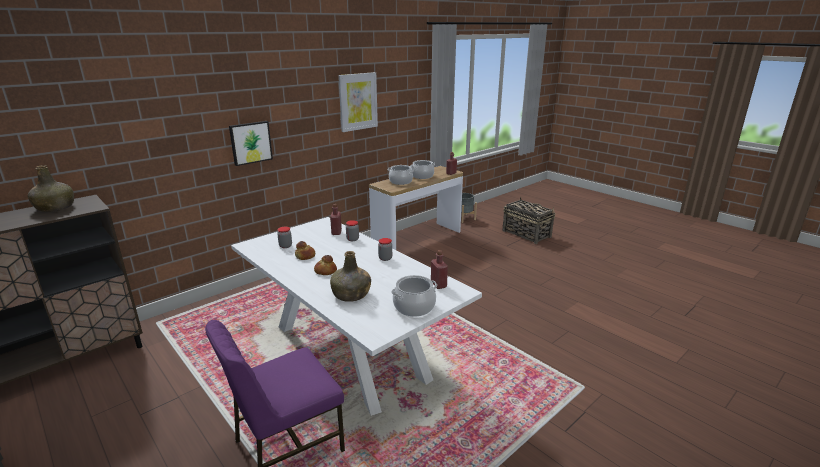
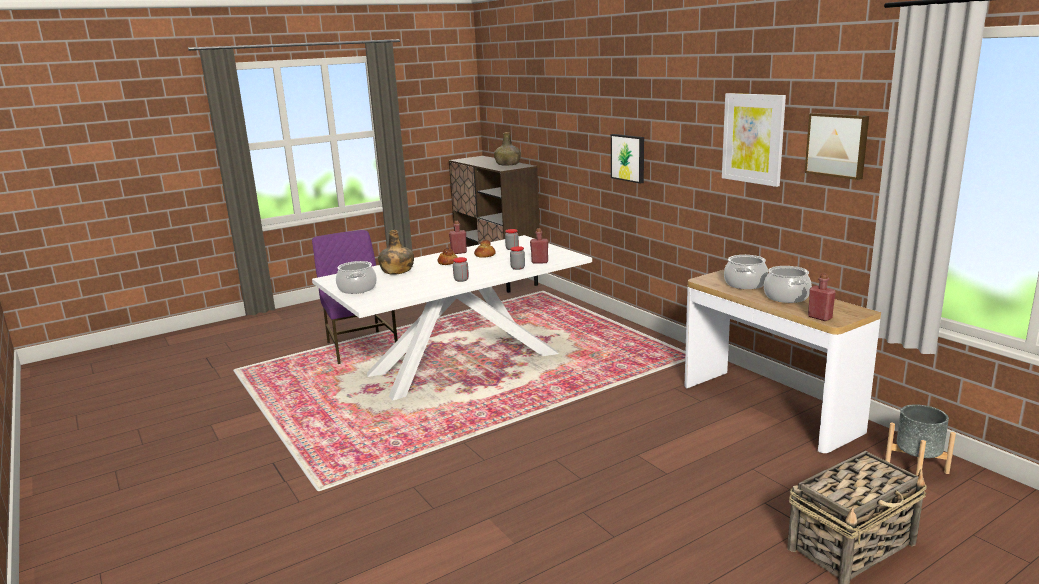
camera: 100 degrees right, 5 degrees down
(402, 95) = (837, 145): none -> picture
(438, 285) = (388, 297): red bottle -> red bottle (459, 252)

